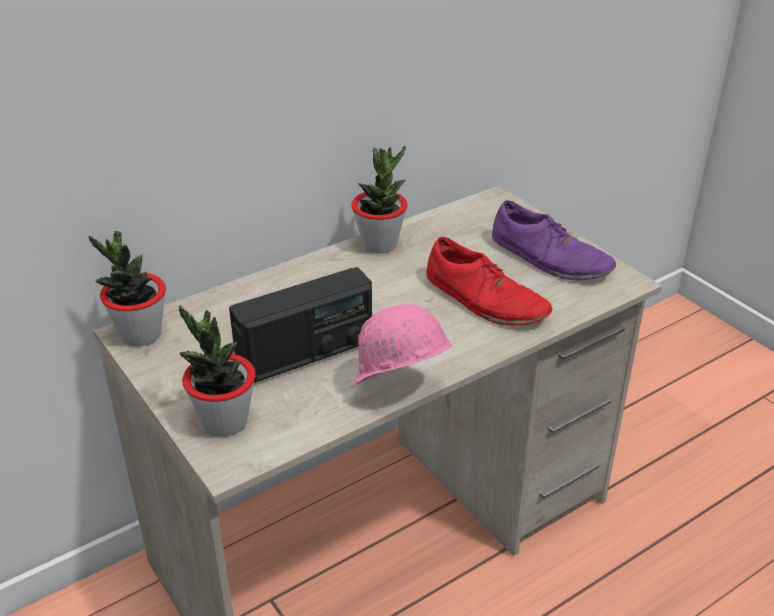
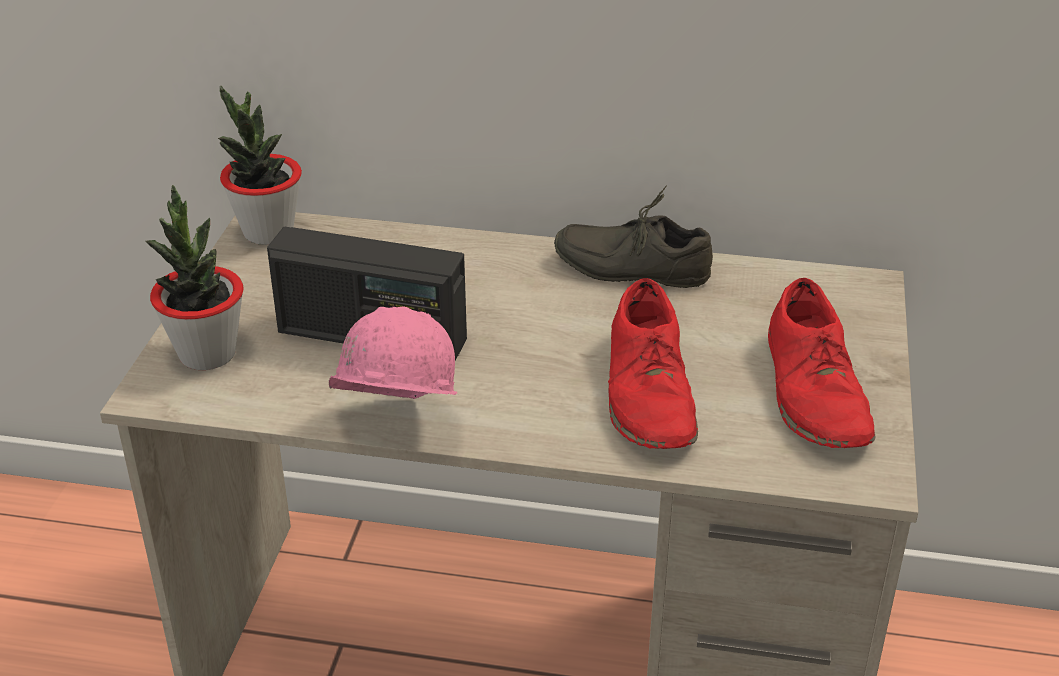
camera: 45 degrees right, 0 degrees up
(379, 244) = (632, 266): potted plant -> grey shoe
(550, 258) = (815, 391): purple shoe -> red shoe

